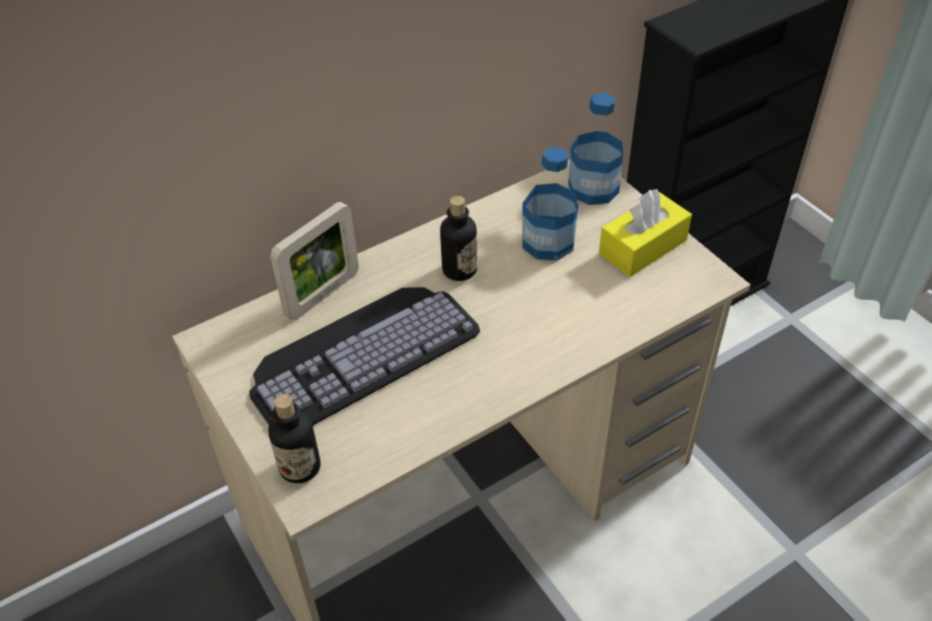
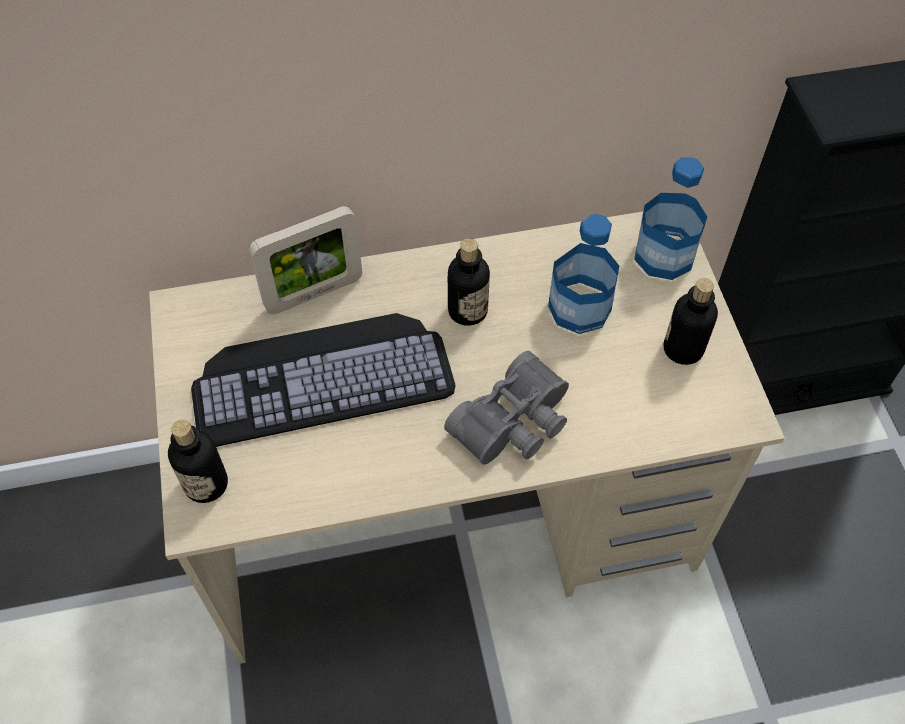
camera: 20 degrees right, 10 degrees up
(541, 338) = (515, 424): none -> grey binoculars
(642, 247) = (683, 349): yellow tissue box -> bottle

